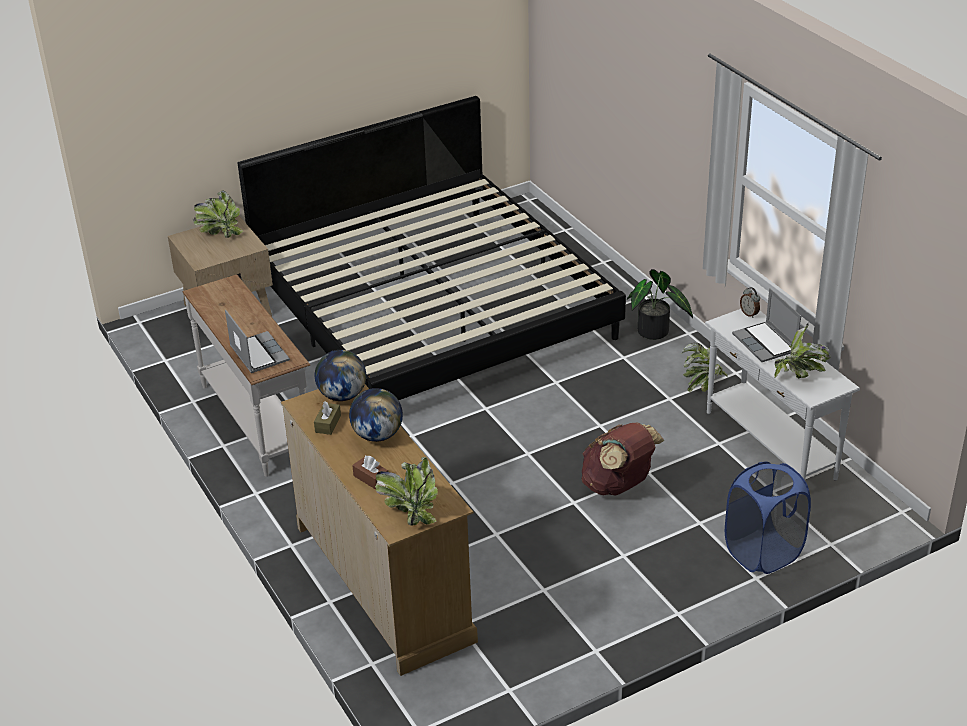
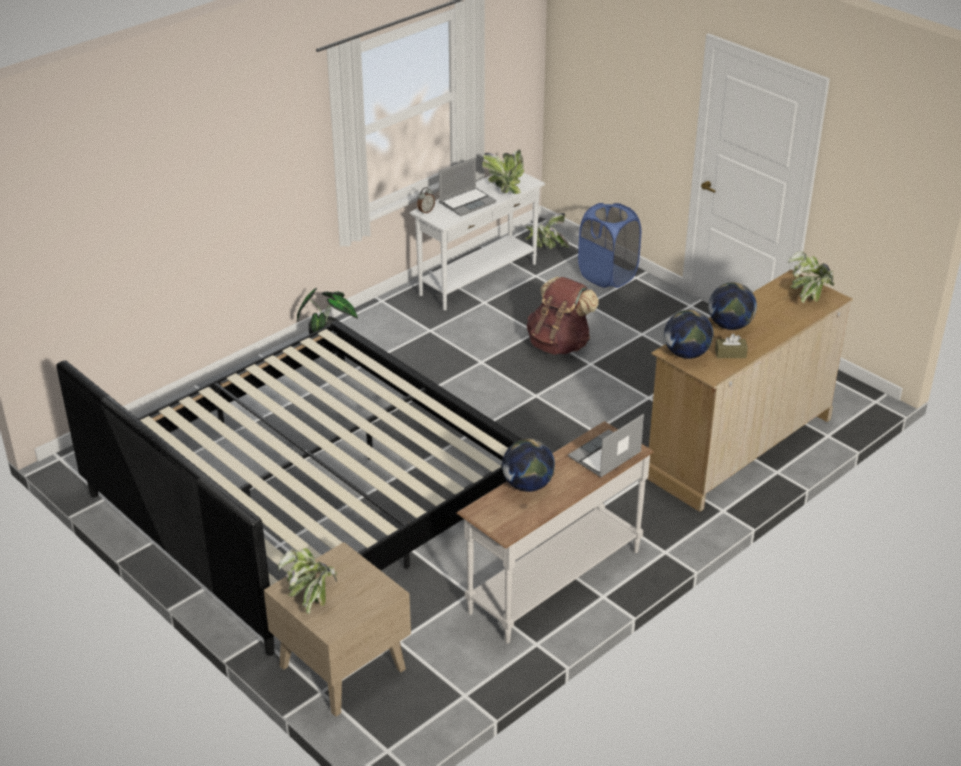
camera: 105 degrees left, 0 degrees up
(245, 309) = (528, 485): none -> globe
(371, 478) = (785, 319): brown tissue box -> none
(703, 384) = (403, 315): potted plant -> potted plant (545, 248)

